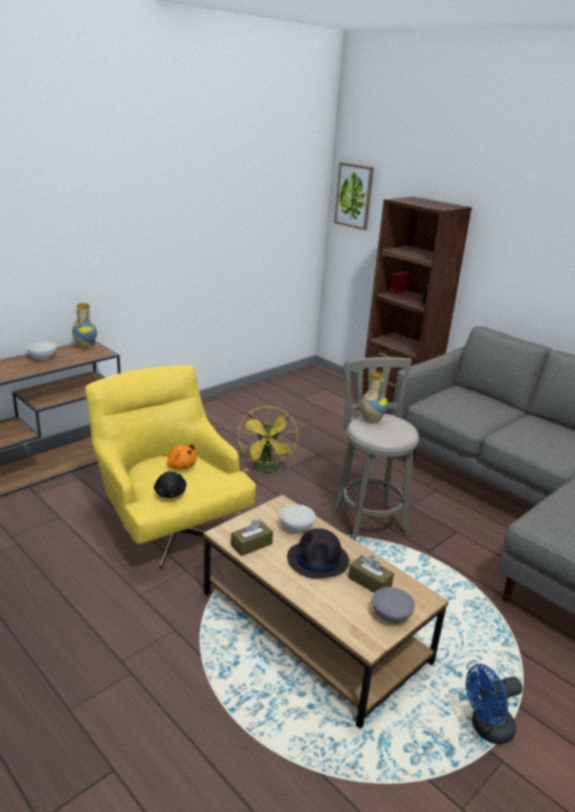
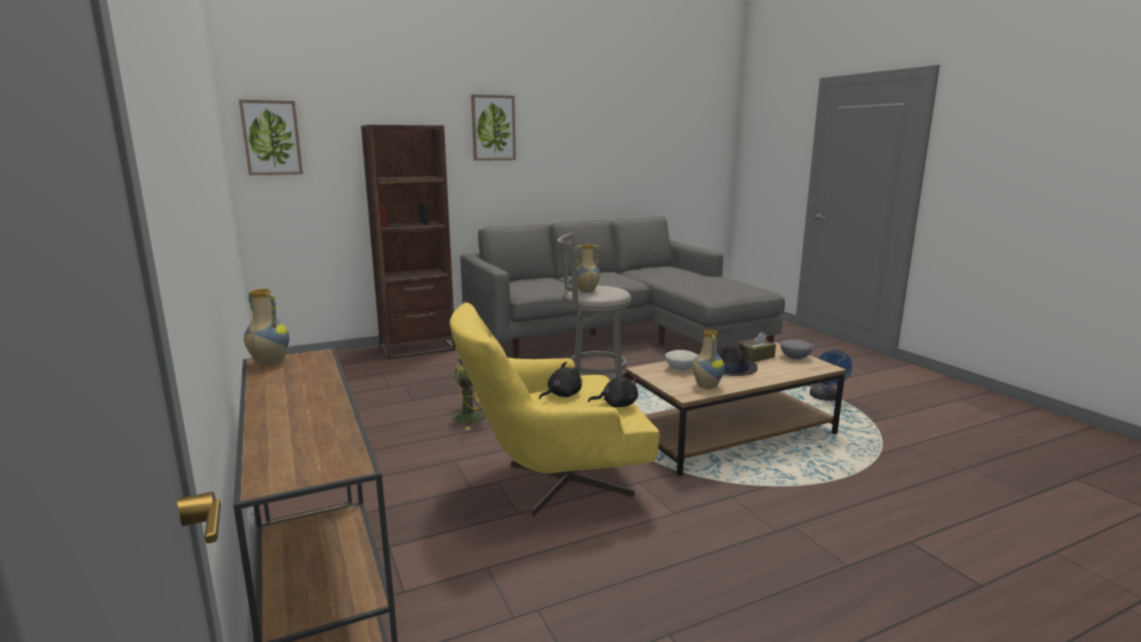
camera: 70 degrees left, 10 degrees down
(43, 358) = (281, 389): white bowl -> none
(180, 466) = (562, 395): orange plush toy -> black plush toy
(251, 545) = (706, 386): brown tissue box -> vase
(537, 220) = (493, 128): none -> picture

